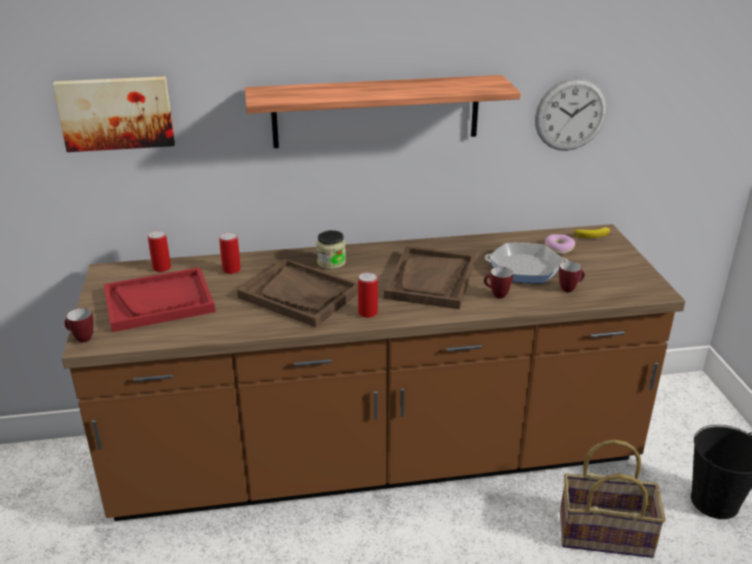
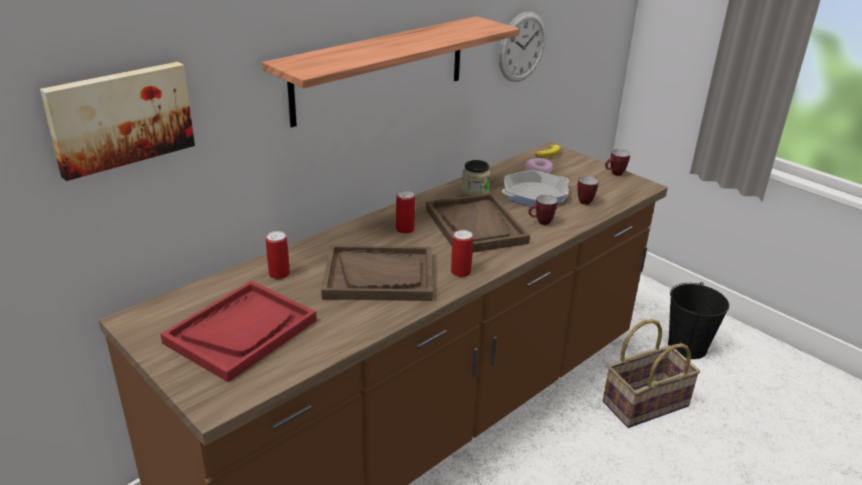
camera: 35 degrees left, 0 degrees up
(81, 338) = (200, 403): mug -> mug (614, 174)
(162, 268) = (197, 296): can -> can (405, 229)
(331, 262) = (370, 237): jar -> jar (475, 191)

